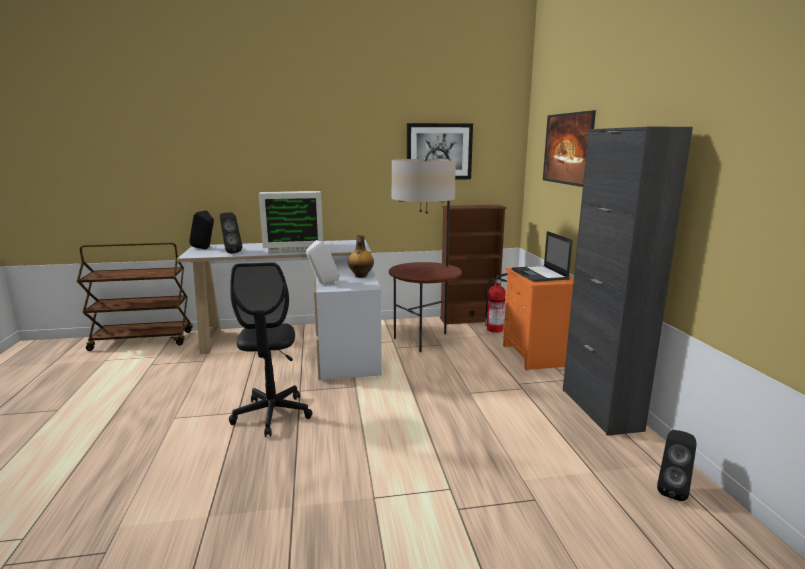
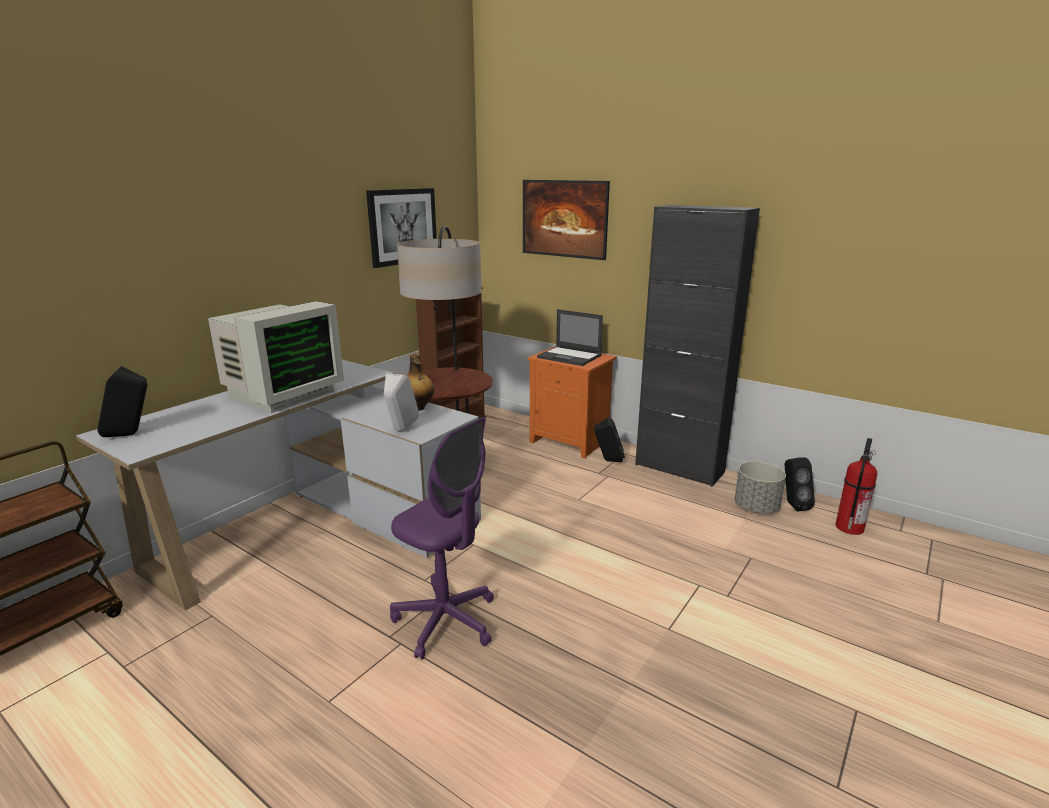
camera: 45 degrees left, 5 degrees up
(230, 252) = (200, 427): black speaker -> black speaker (608, 461)
(272, 415) = (446, 621): black office chair -> purple office chair
(495, 329) = (496, 428): fire extinguisher -> fire extinguisher (849, 527)
(622, 471) = (756, 508): none -> grey planter

